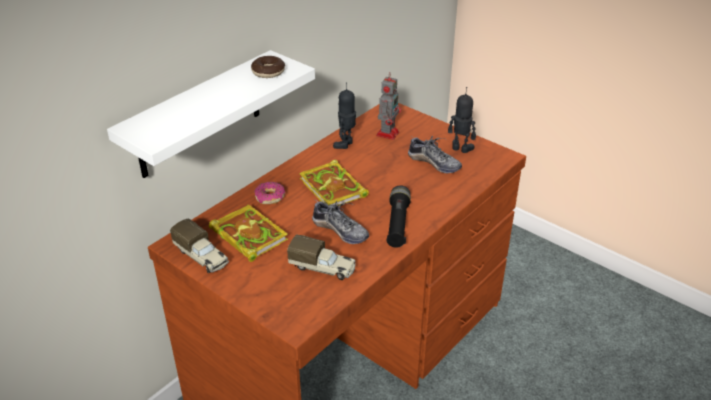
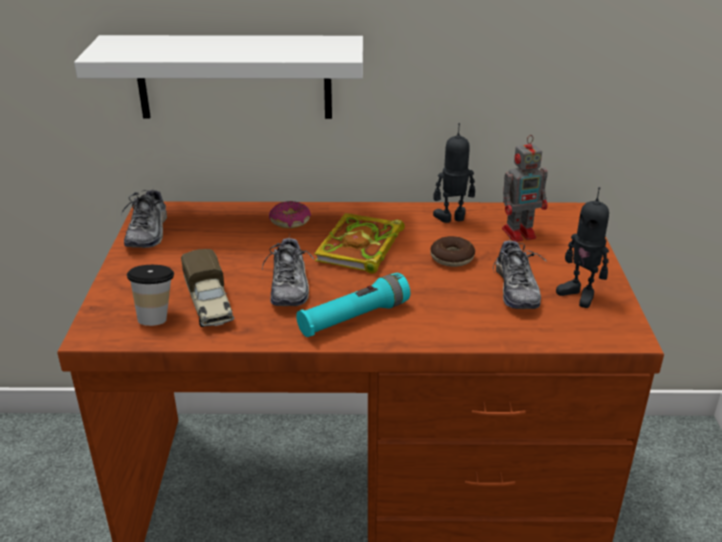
camera: 50 degrees right, 5 degrees down
(202, 257) = (148, 232): toy truck -> shoe
(247, 235) = (212, 238): book -> none
(268, 72) = (312, 48): donut -> donut (452, 258)
(309, 293) = (156, 317): none -> cup
(397, 224) = (354, 318): black flashlight -> turquoise flashlight
(460, 149) = (579, 294): toy robot -> toy robot turned 150 degrees clockwise

